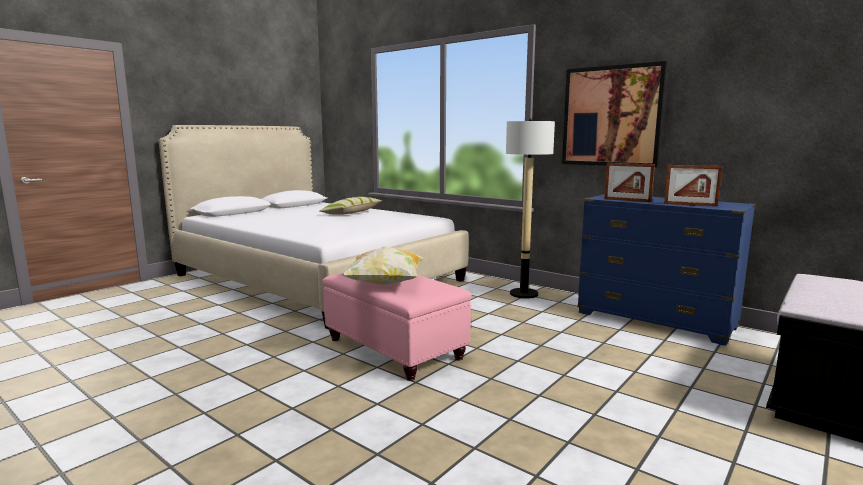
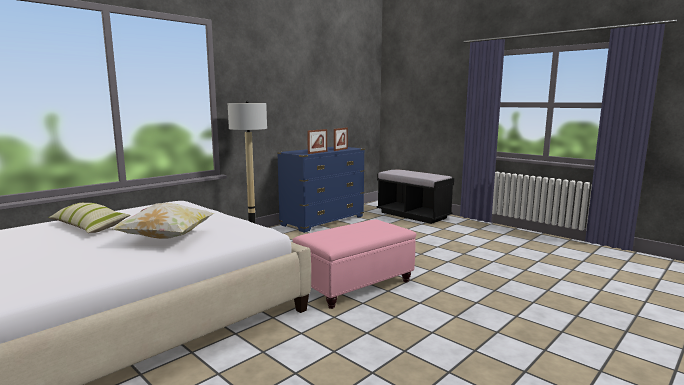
camera: 85 degrees left, 0 degrees up
(385, 284) = (363, 234): pillow -> pillow (167, 238)
(611, 116) = (271, 99): picture -> none

